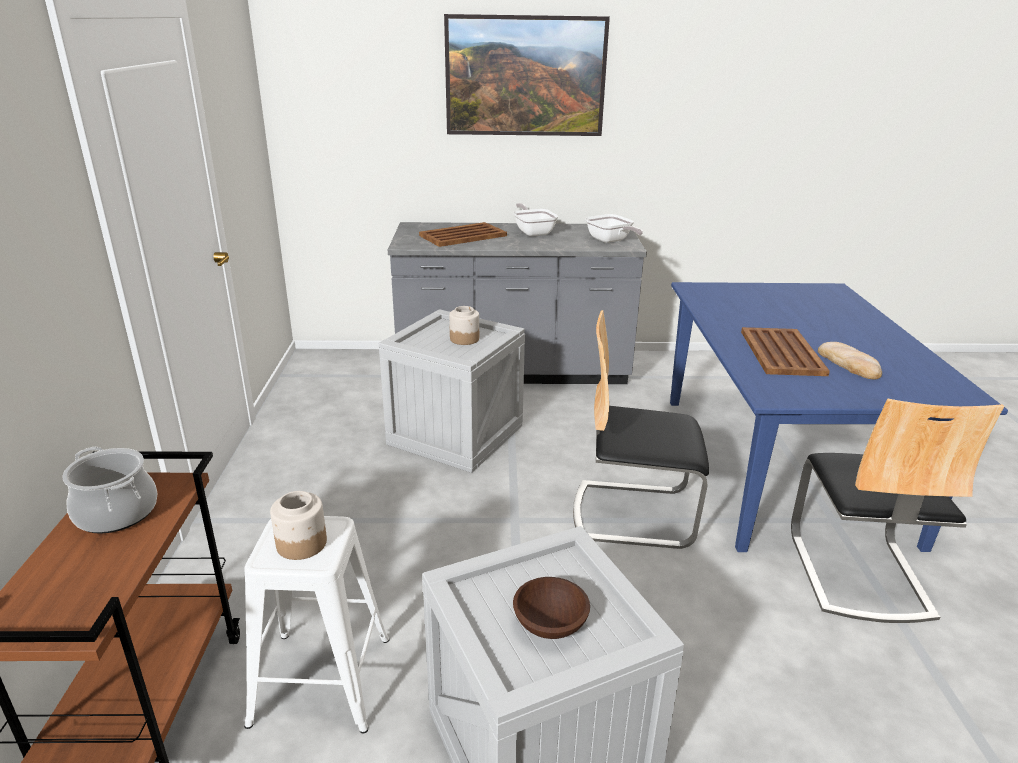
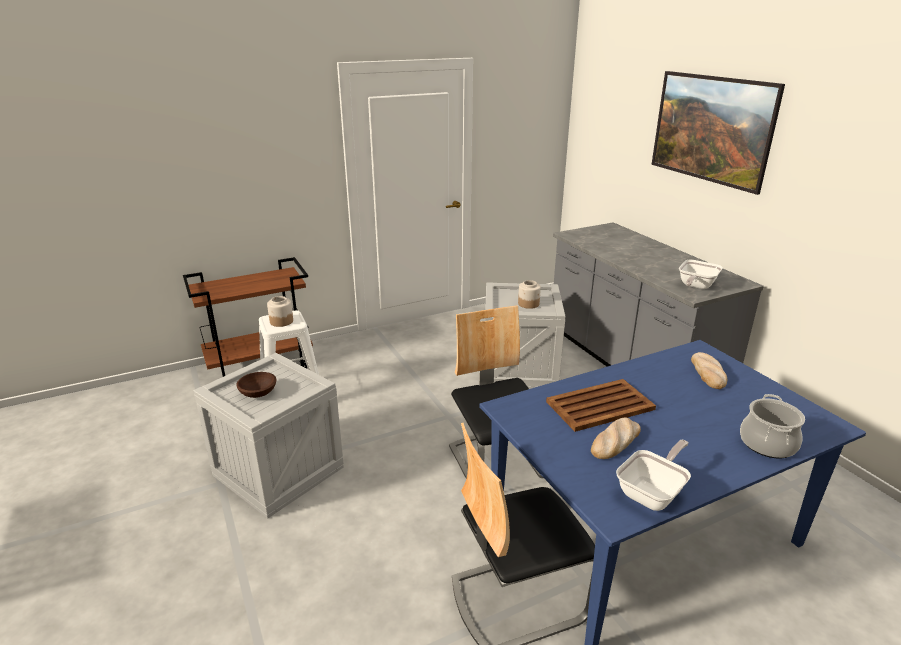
camera: 65 degrees right, 0 degrees up
(116, 513) = (268, 278): cooking pot -> cooking pot (767, 443)
(462, 236) = (615, 242): brown tray -> none
(533, 232) = (666, 259): frying pan -> frying pan (653, 493)
(738, 297) = (708, 373): none -> bread

